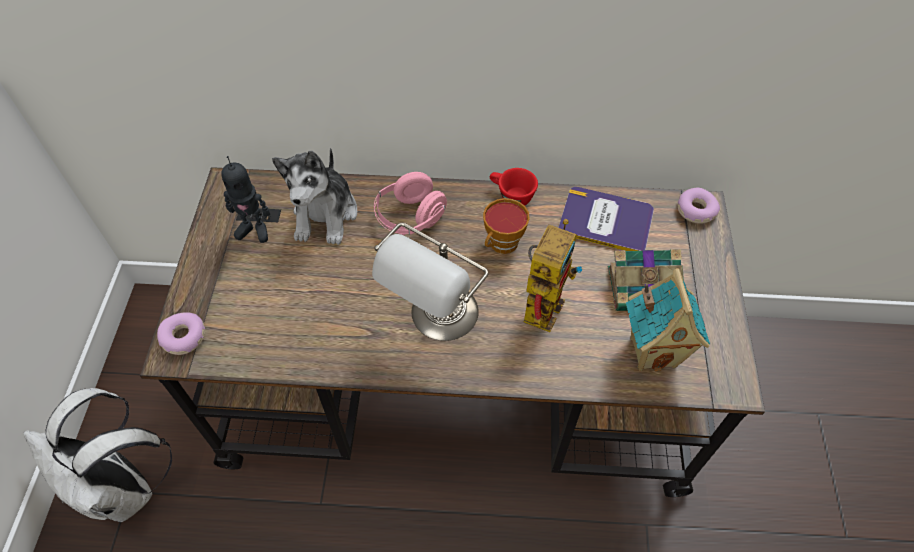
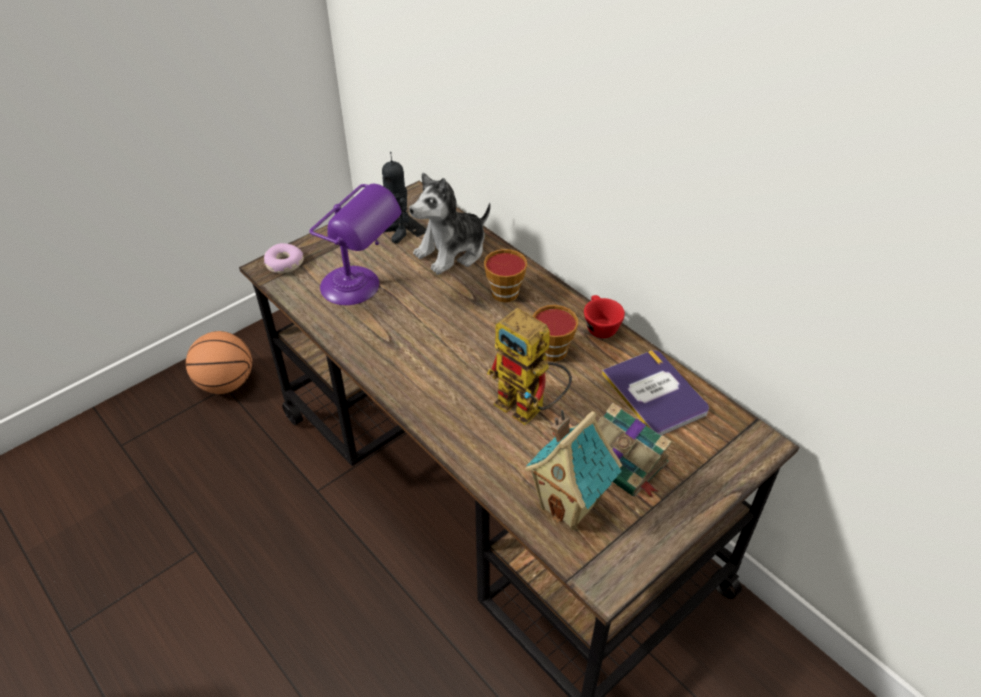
camera: 45 degrees right, 10 degrees down
(126, 488) = (226, 383): white backpack -> basketball
(288, 305) = (361, 288): none -> purple table lamp
(410, 218) = (505, 290): pink headphones -> cup
(438, 322) = (438, 366): white table lamp -> none
(543, 301) = (529, 408): toy robot -> toy robot turned 60 degrees clockwise
(695, 211) = (749, 442): donut -> none

